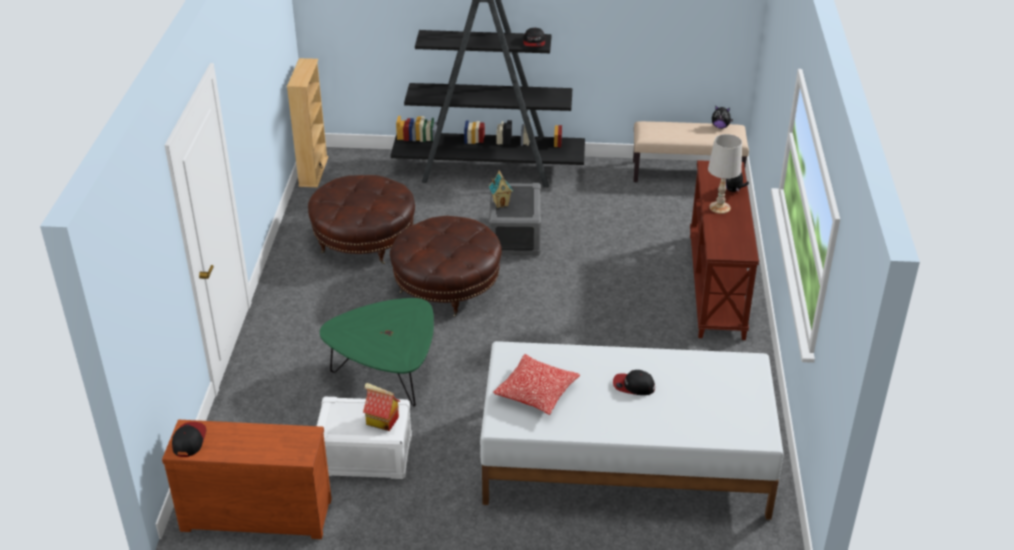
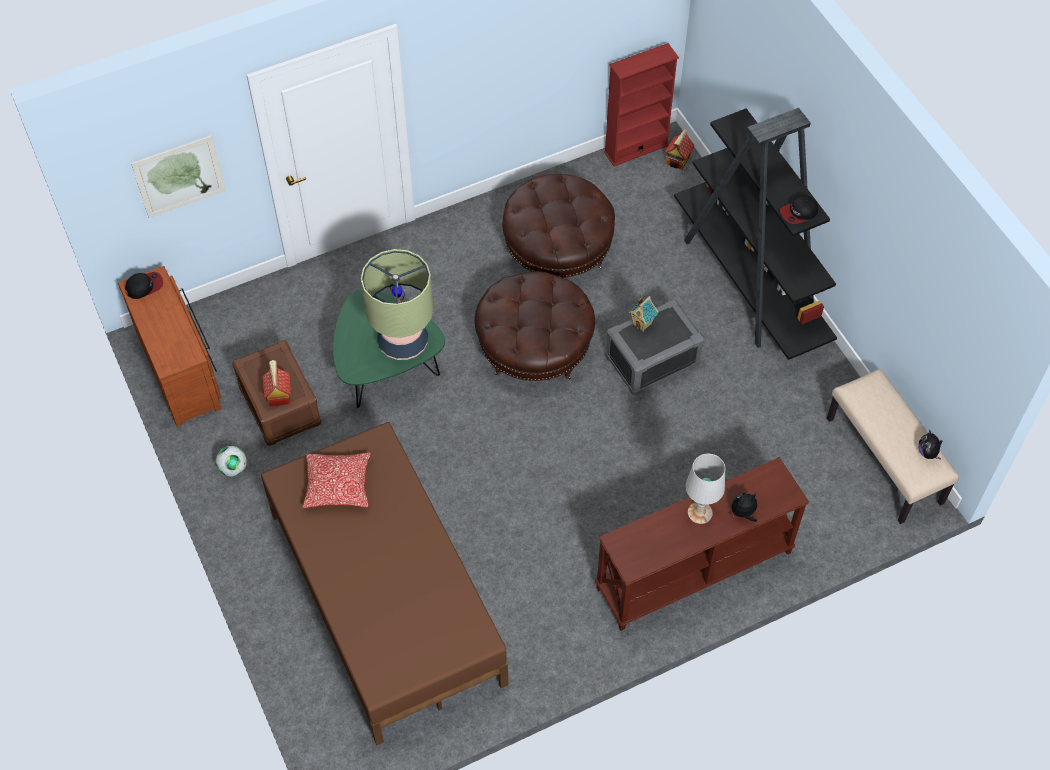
camera: 60 degrees right, 20 degrees up
(157, 296) = (179, 176): none -> picture
(313, 171) = (636, 148): beige bookcase -> red bookcase
(346, 158) = (678, 160): none -> toy house
(364, 456) = (279, 405): white storage box -> brown storage box
(402, 321) = (403, 342): none -> table lamp
(407, 513) = (233, 468): none -> football
(626, 460) = (385, 599): white bed -> brown bed
(633, 386) = (390, 555): cap -> none

